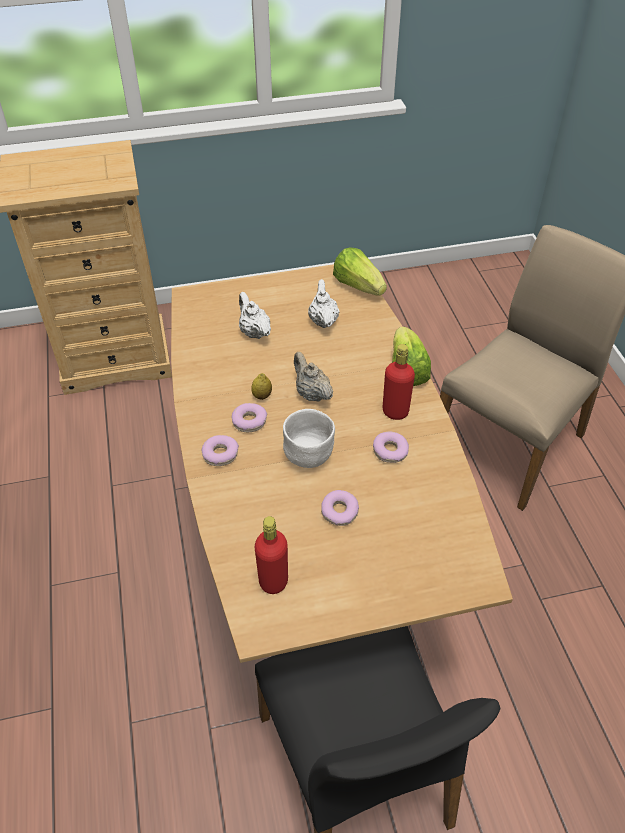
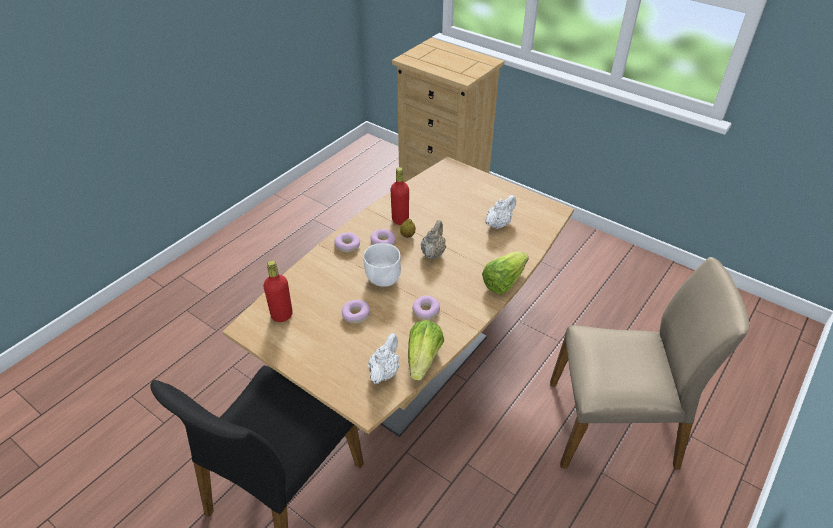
camera: 50 degrees right, 5 degrees down
(254, 332) = (453, 204): white teapot -> white teapot (384, 371)
(358, 286) = (550, 221): lettuce -> lettuce (423, 359)
(395, 412) = (461, 295): red bottle -> red bottle (400, 220)

